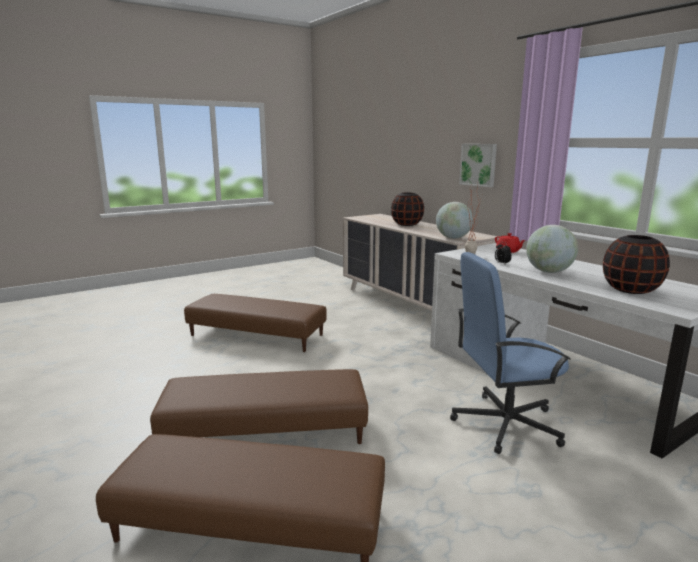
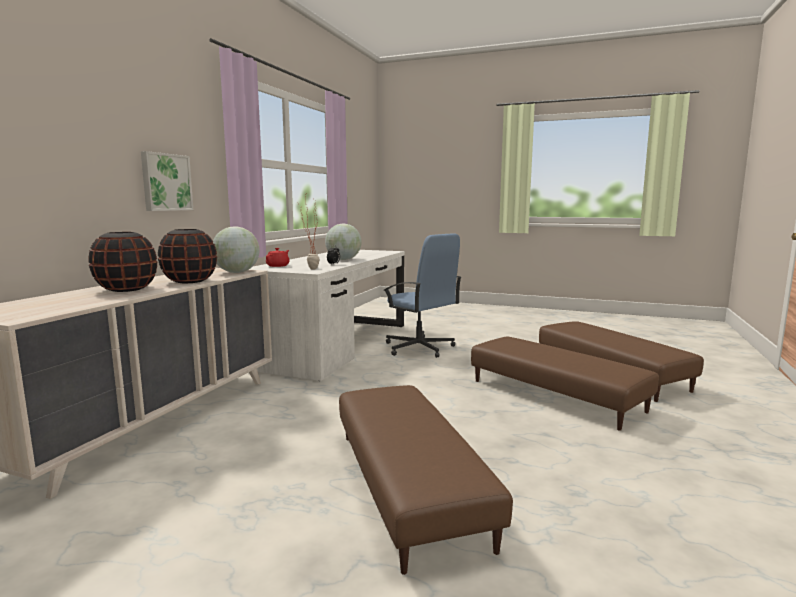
camera: 125 degrees left, 5 degrees down
(630, 290) = (365, 254): black vase -> black vase (189, 281)

